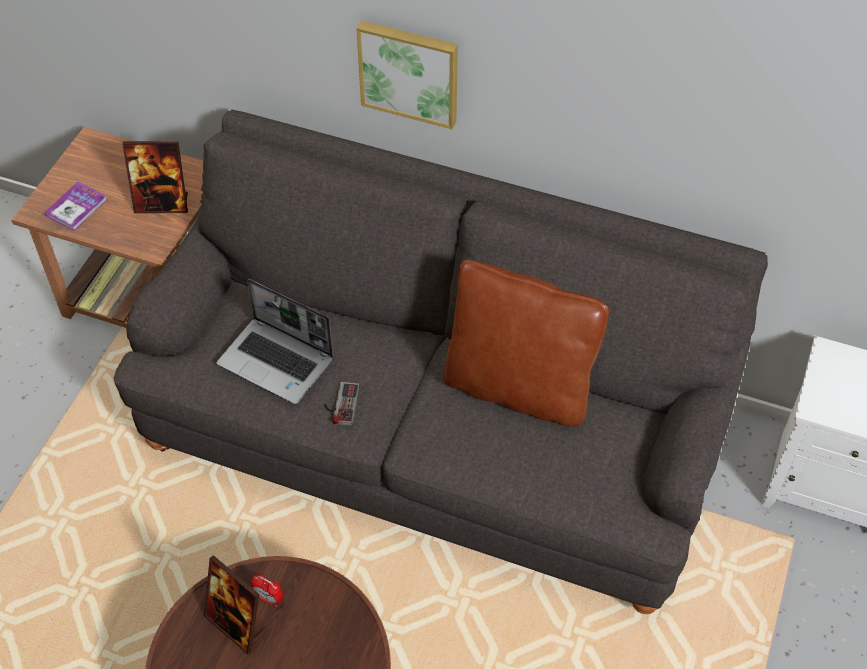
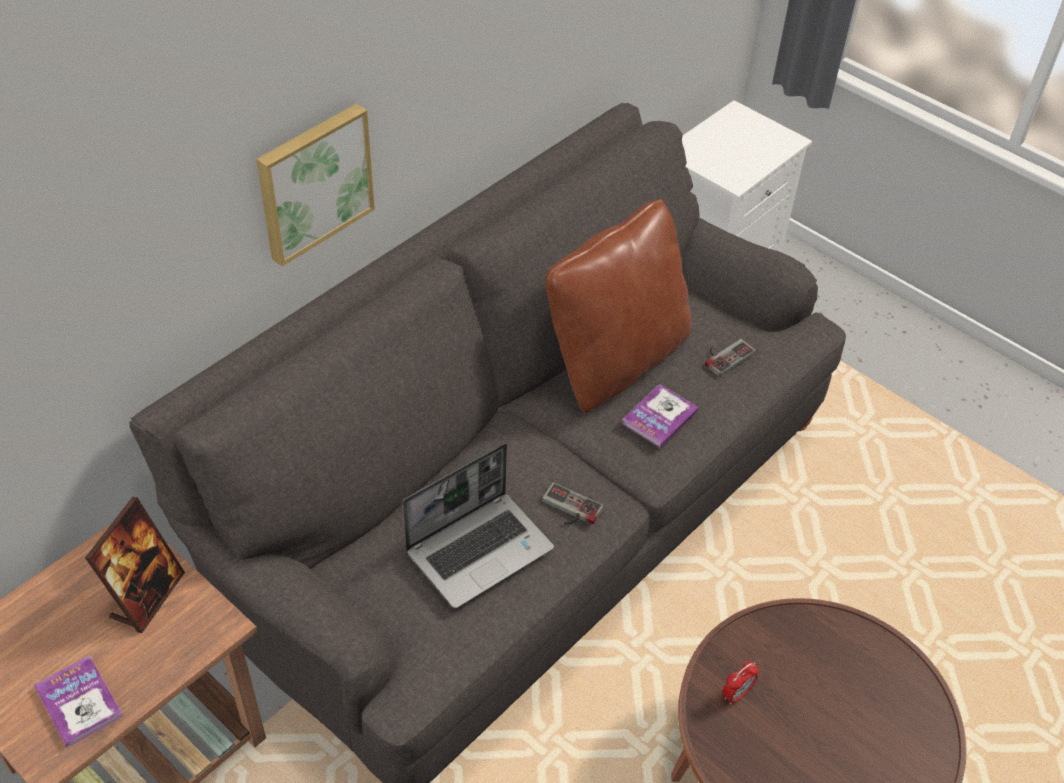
camera: 70 degrees left, 5 degrees down
(236, 624) = (759, 736): picture frame -> none
(467, 435) = (659, 417): none -> book
(570, 464) = (725, 355): none -> game controller

